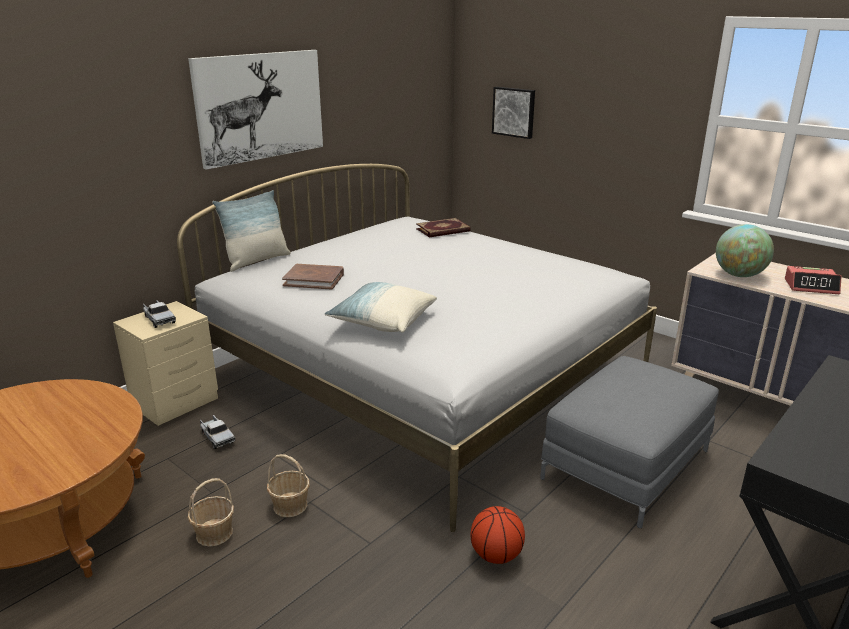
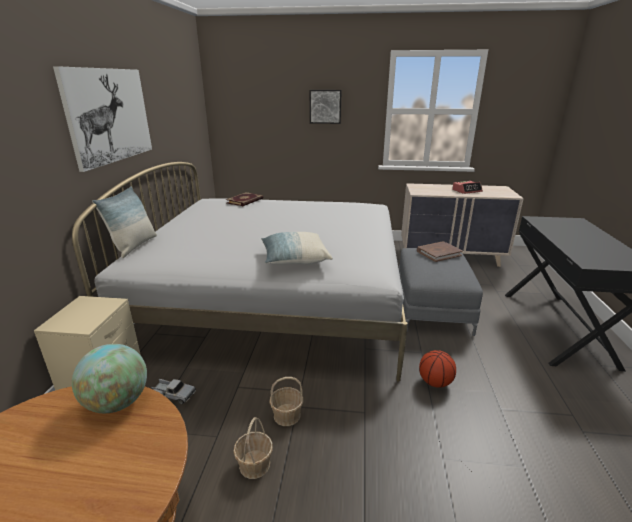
camera: 35 degrees left, 0 degrees up
(159, 319) = (83, 314): toy truck -> none
(314, 279) = (204, 247): brown book -> brown book (438, 253)
(514, 112) = (257, 119): picture -> picture (325, 106)
(739, 275) = (433, 192): globe -> globe (117, 402)

